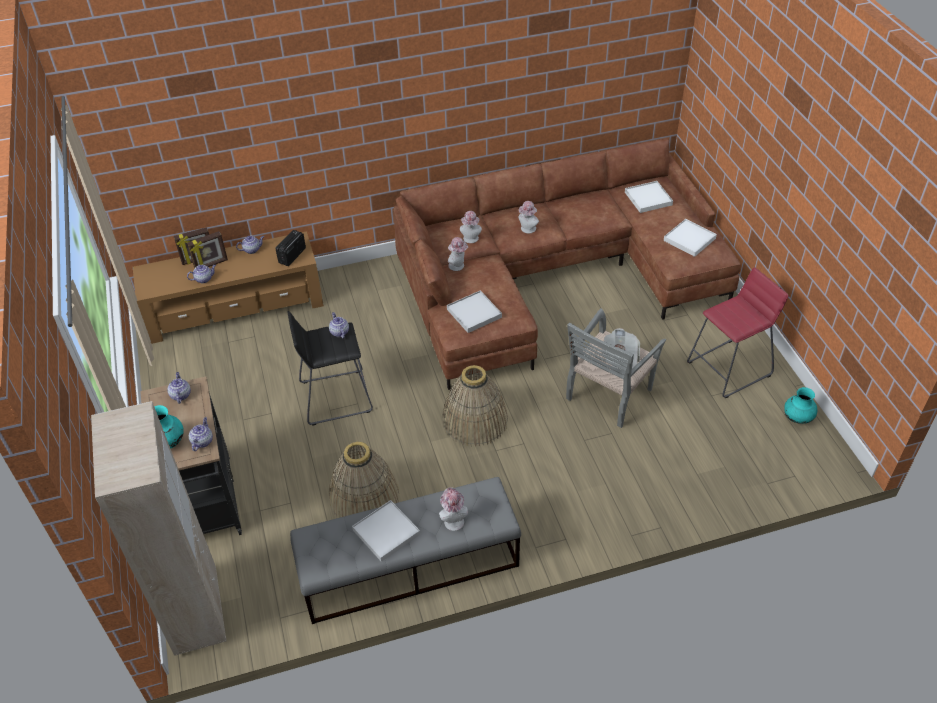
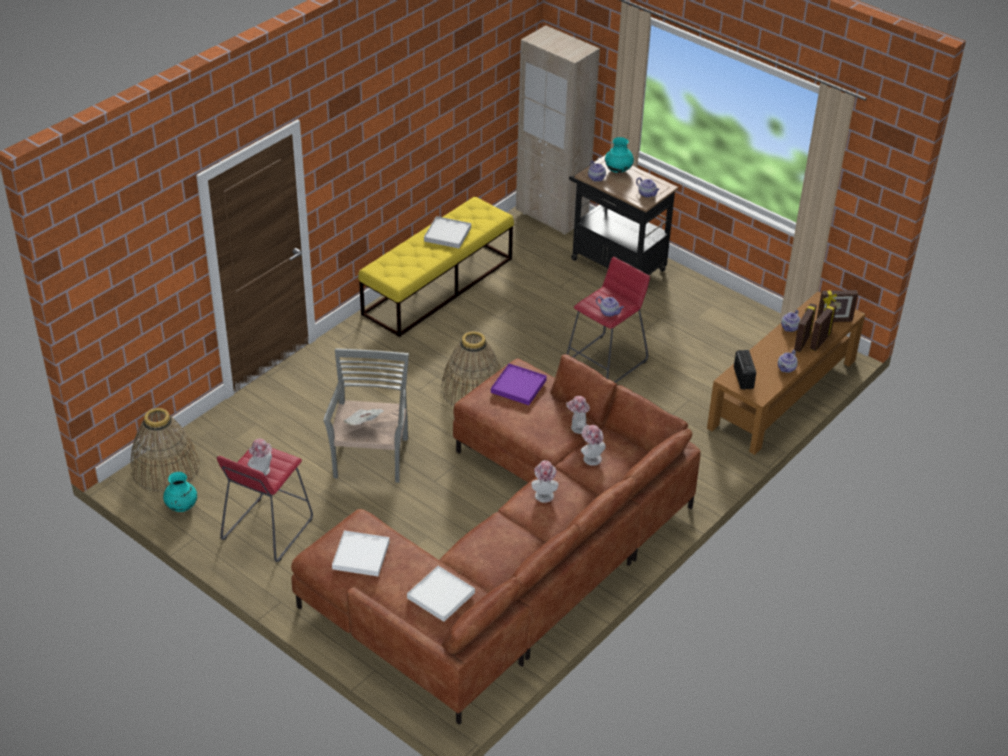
camera: 145 degrees right, 5 degrees down
(163, 270) = (834, 320): none -> picture frame
(335, 397) = (606, 361): black stool -> red stool
(364, 497) = (510, 309): basket -> basket (165, 469)
(408, 567) = (438, 286): grey bench -> yellow bench
(453, 520) = (408, 256): hat -> hat (262, 471)
(474, 313) = (518, 386): white tray -> purple tray

